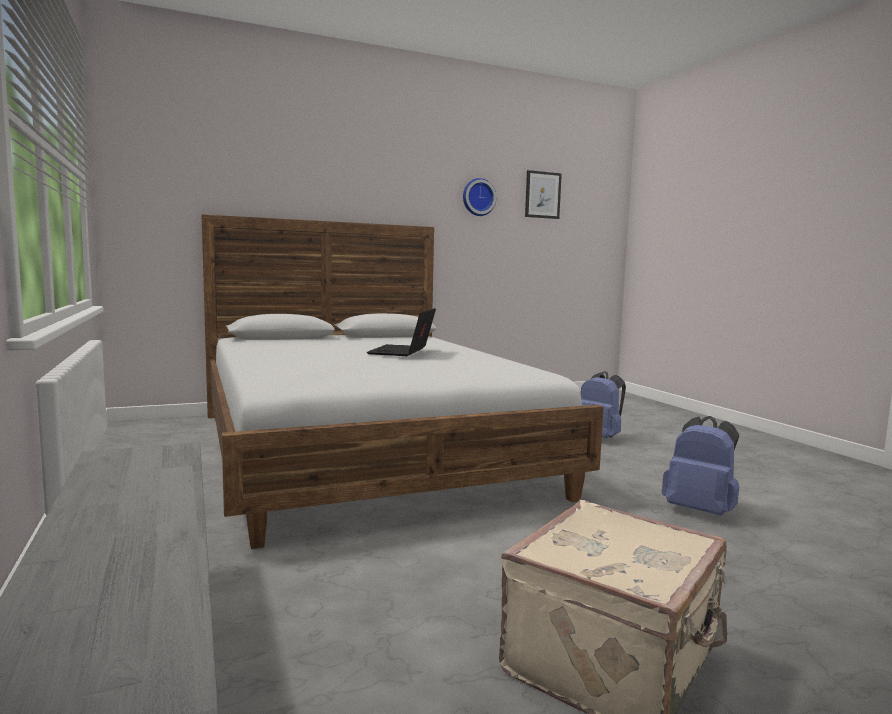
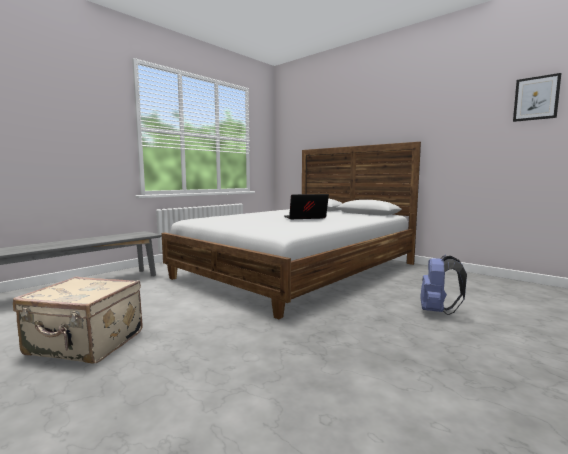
camera: 65 degrees right, 0 degrees up
(478, 197) = (464, 113): wall clock -> none
(700, 511) = (304, 358): blue backpack -> none

